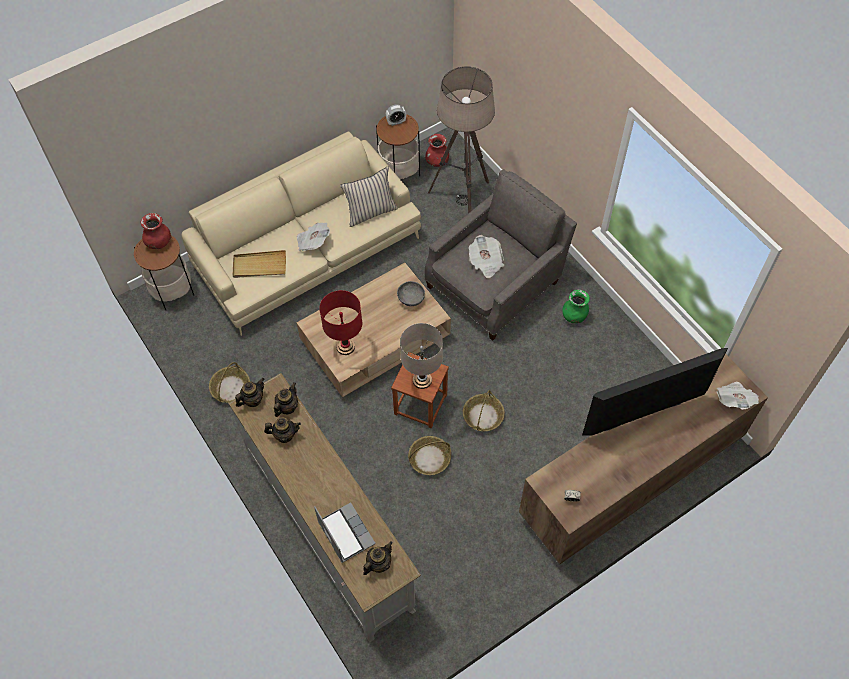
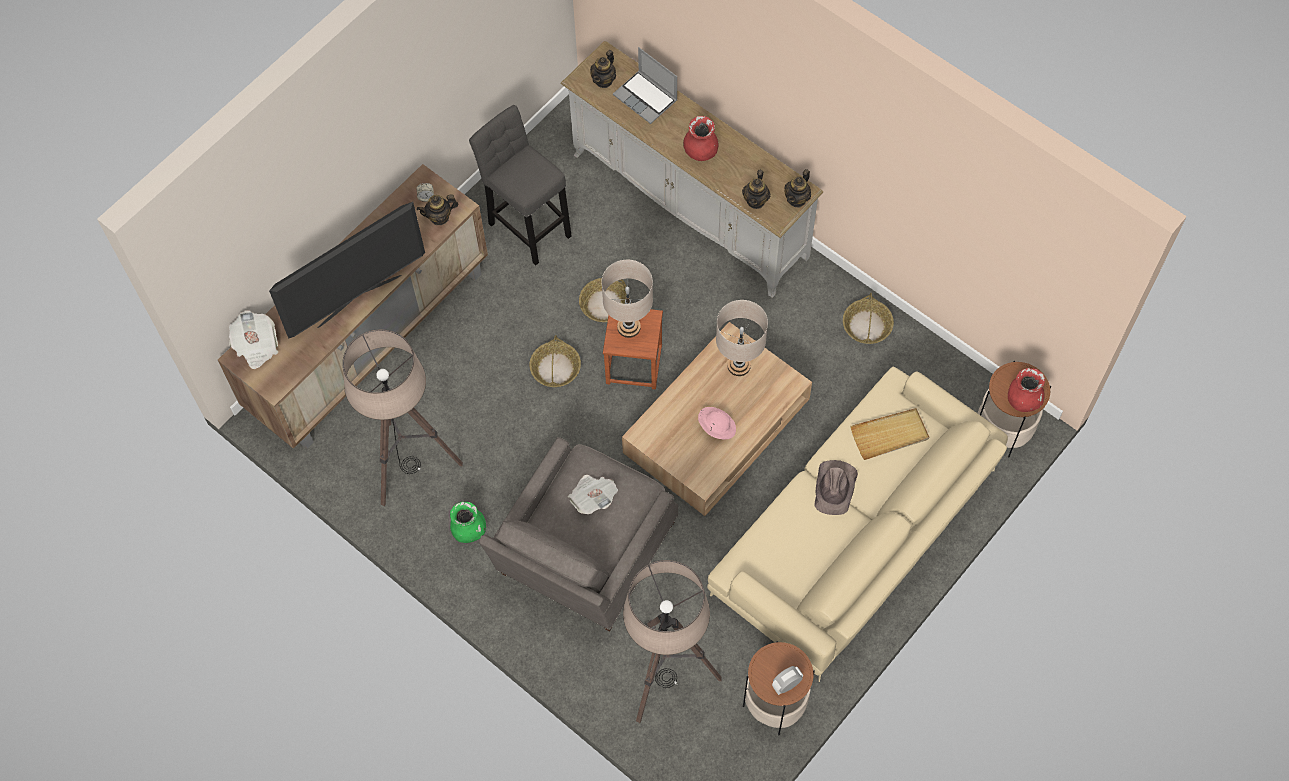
camera: 165 degrees right, 5 degrees up
(284, 435) = (746, 172): teapot -> teapot (439, 217)
(313, 242) = (835, 487): newspaper -> brown hat
(345, 347) = (738, 366): red table lamp -> beige table lamp
(370, 212) = (776, 555): beige pillow -> none
(379, 308) = (716, 427): none -> pink hat
(411, 299) = (680, 449): grey bowl -> none
(437, 161) = (725, 740): red vase -> red vase (700, 151)
(475, 549) = (527, 226): none -> grey stool
(610, 372) = (411, 463): none -> floor lamp

